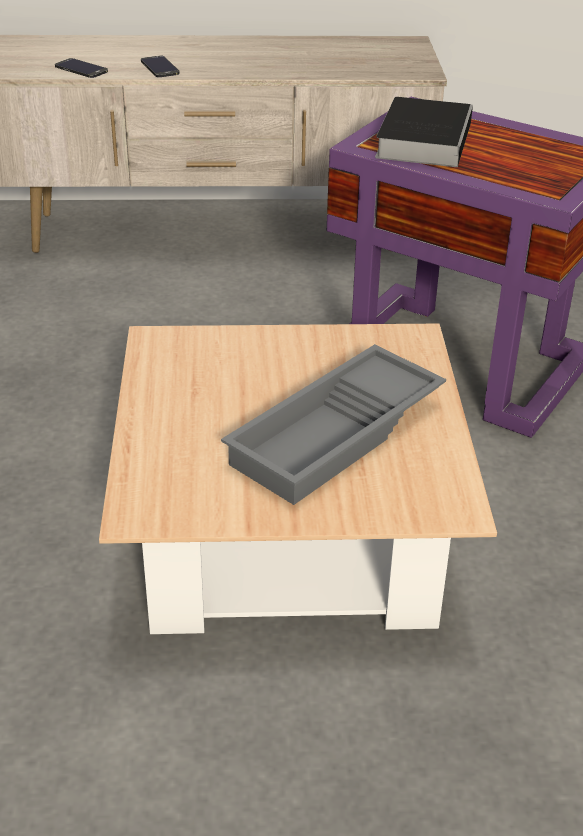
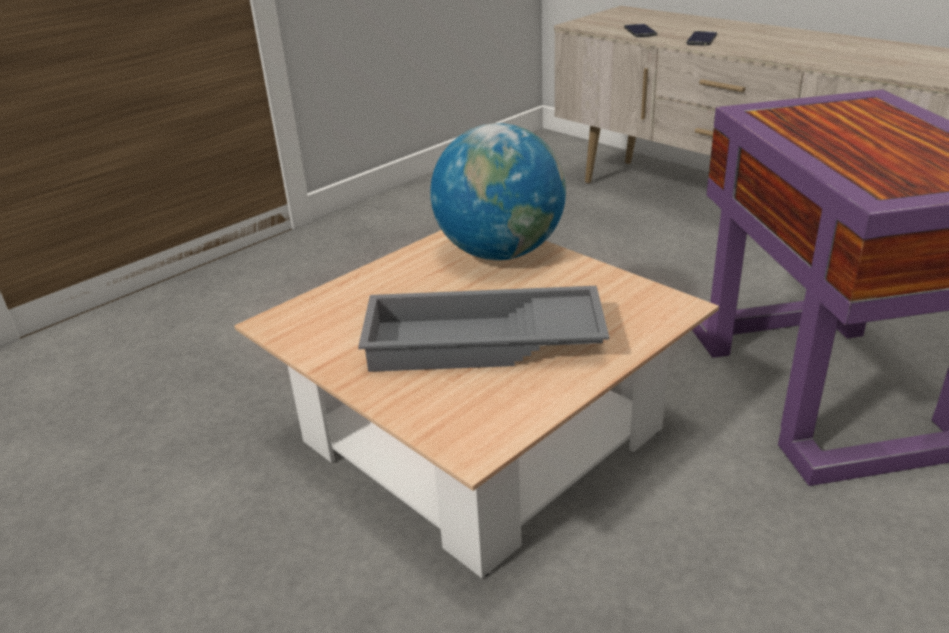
camera: 50 degrees right, 5 degrees down
(218, 352) = (500, 252): none -> globe
(423, 138) = (824, 119): book -> none

